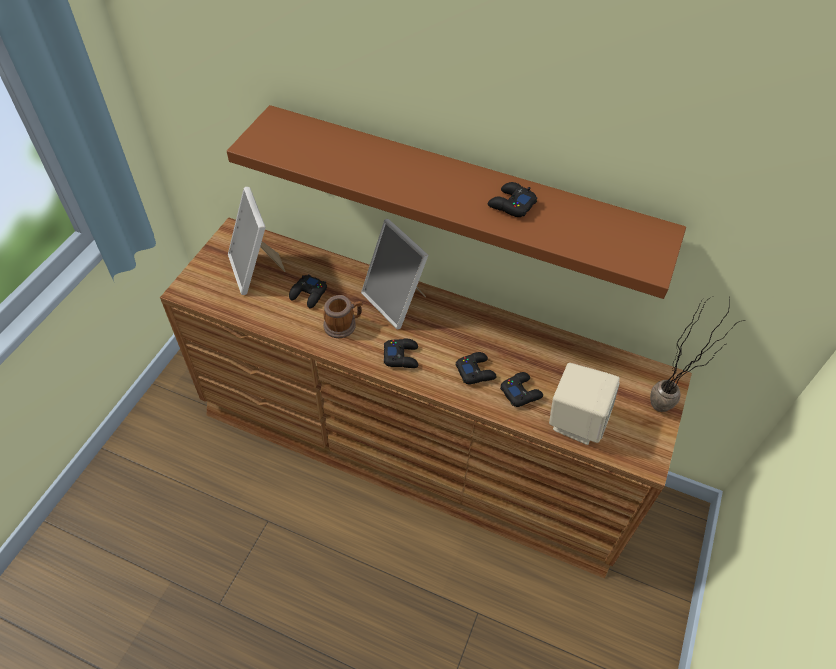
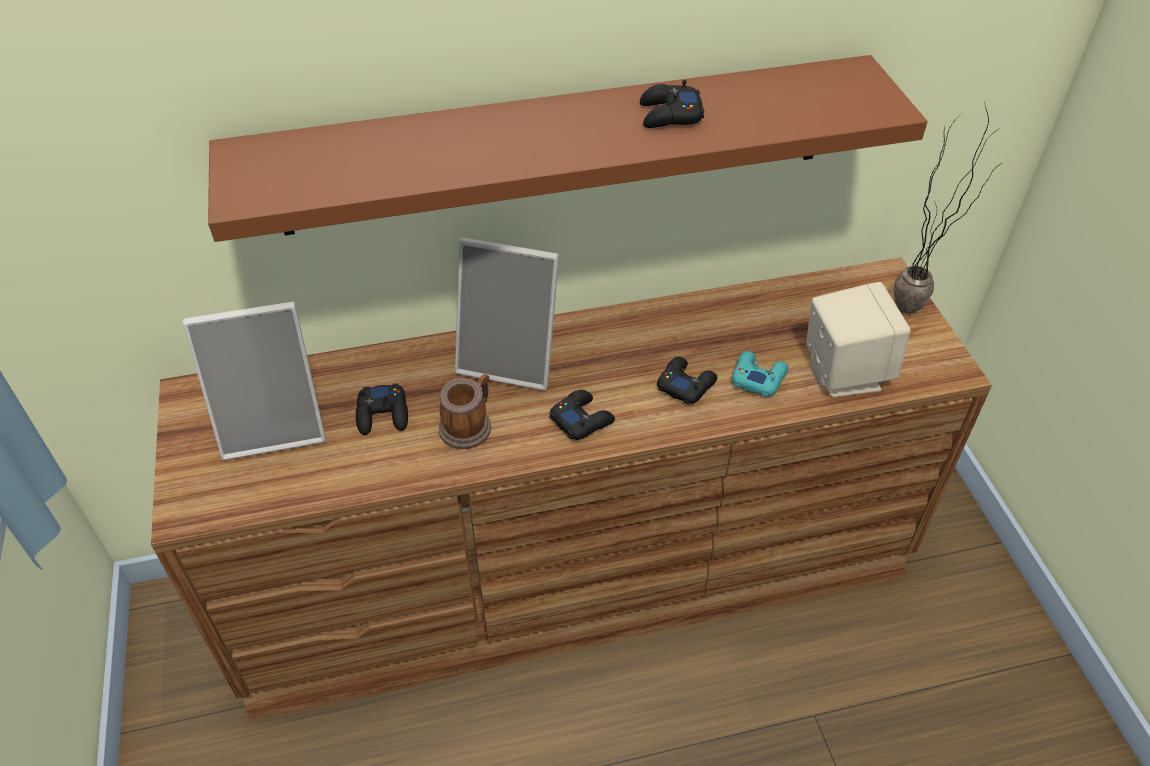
camera: 35 degrees left, 5 degrees down
(256, 270) = (274, 424): picture frame -> picture frame turned 45 degrees counterclockwise
(521, 392) = (758, 377): black game controller -> turquoise game controller

